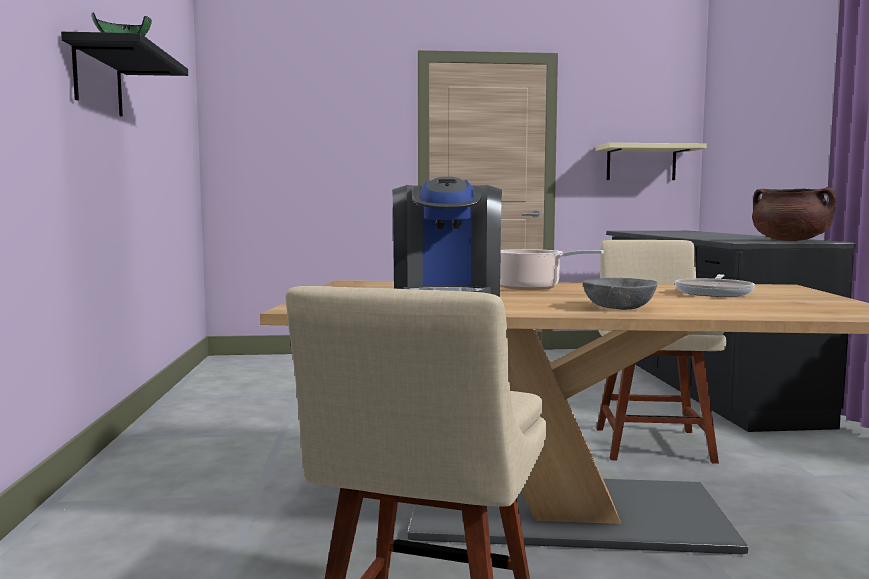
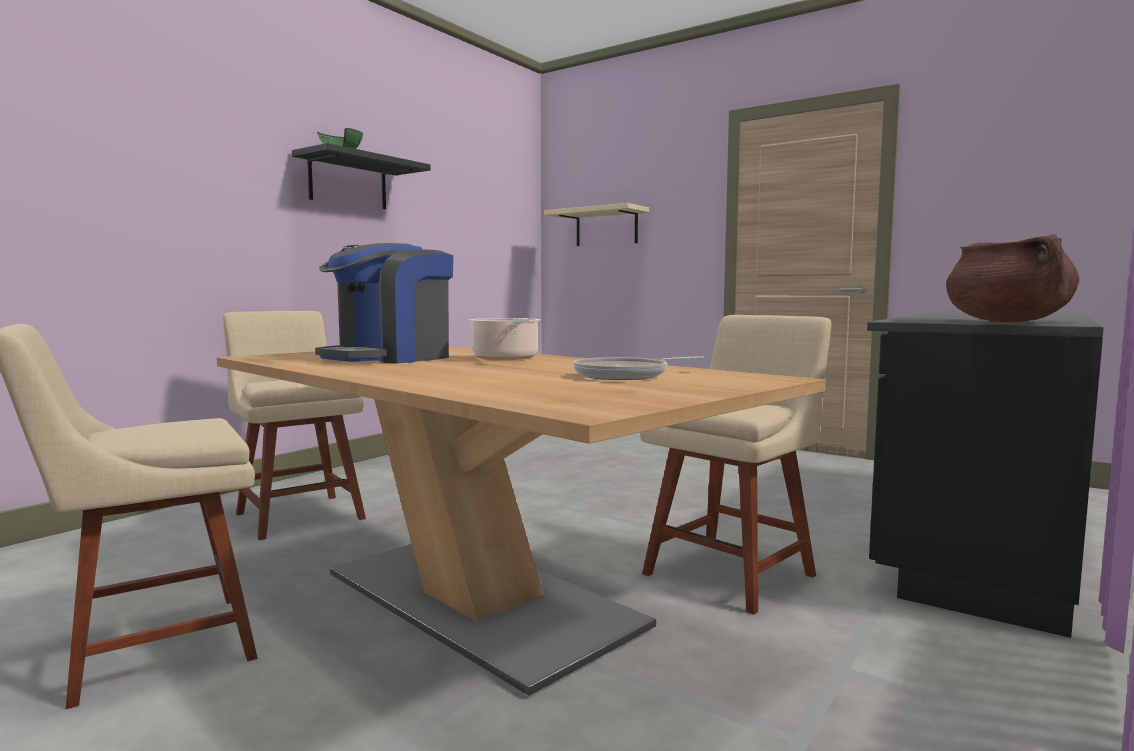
camera: 40 degrees right, 0 degrees up
(207, 504) = (298, 514): none -> beige chair
(618, 307) = (421, 376): grey bowl -> none
(641, 163) = (1026, 217): beige shelf -> beige shelf (606, 227)

